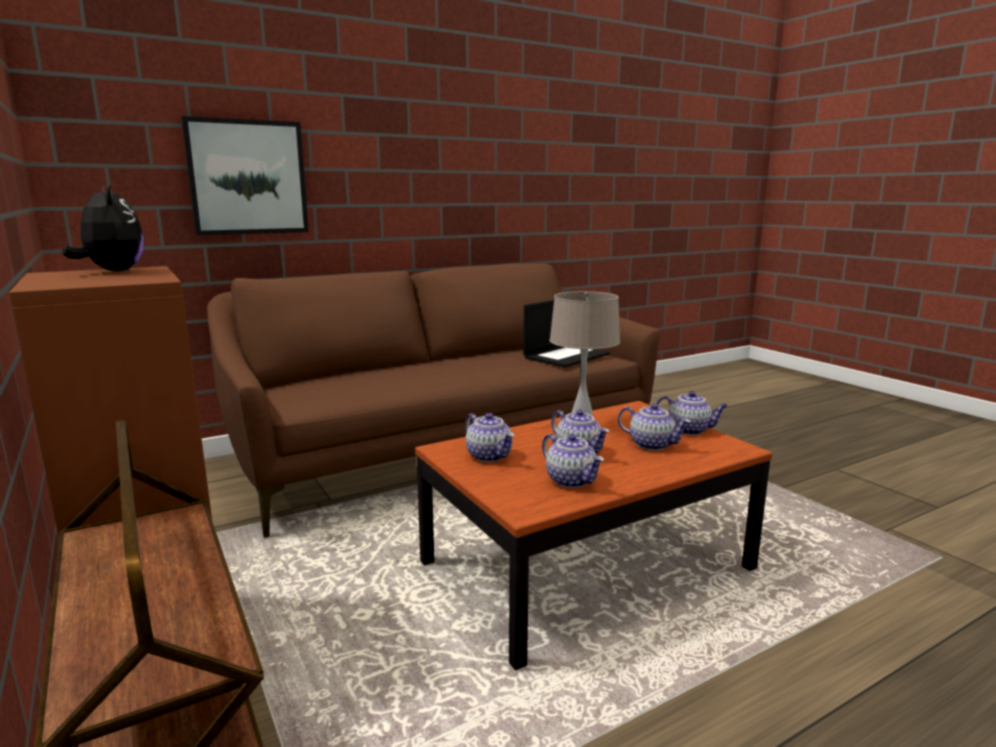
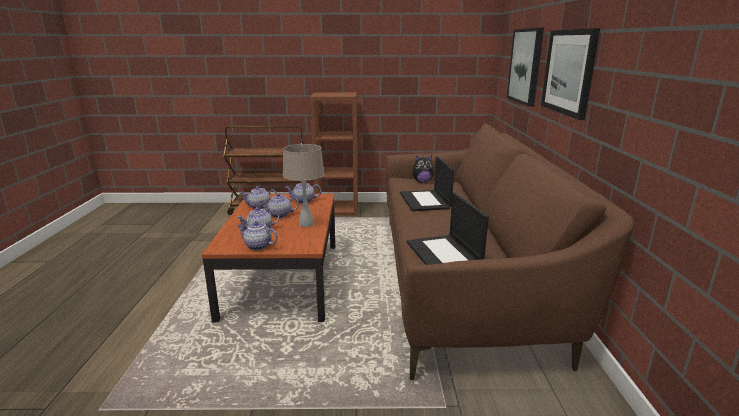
camera: 120 degrees right, 5 degrees up
(112, 271) = (345, 94): plush toy -> plush toy (422, 181)
(394, 178) = (569, 72): none -> picture
(416, 378) = (425, 201): none -> laptop
(689, 430) = (257, 246): teapot -> teapot turned 60 degrees clockwise

